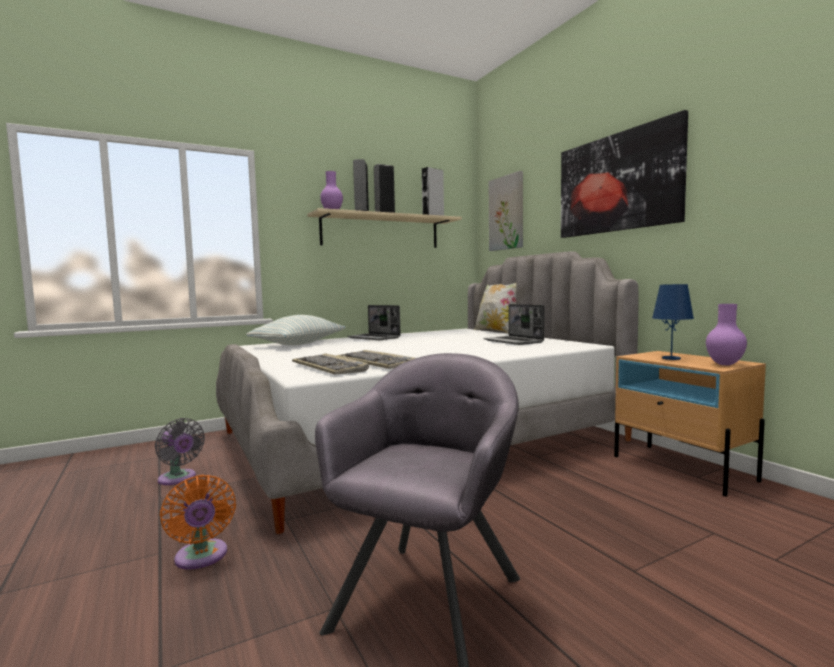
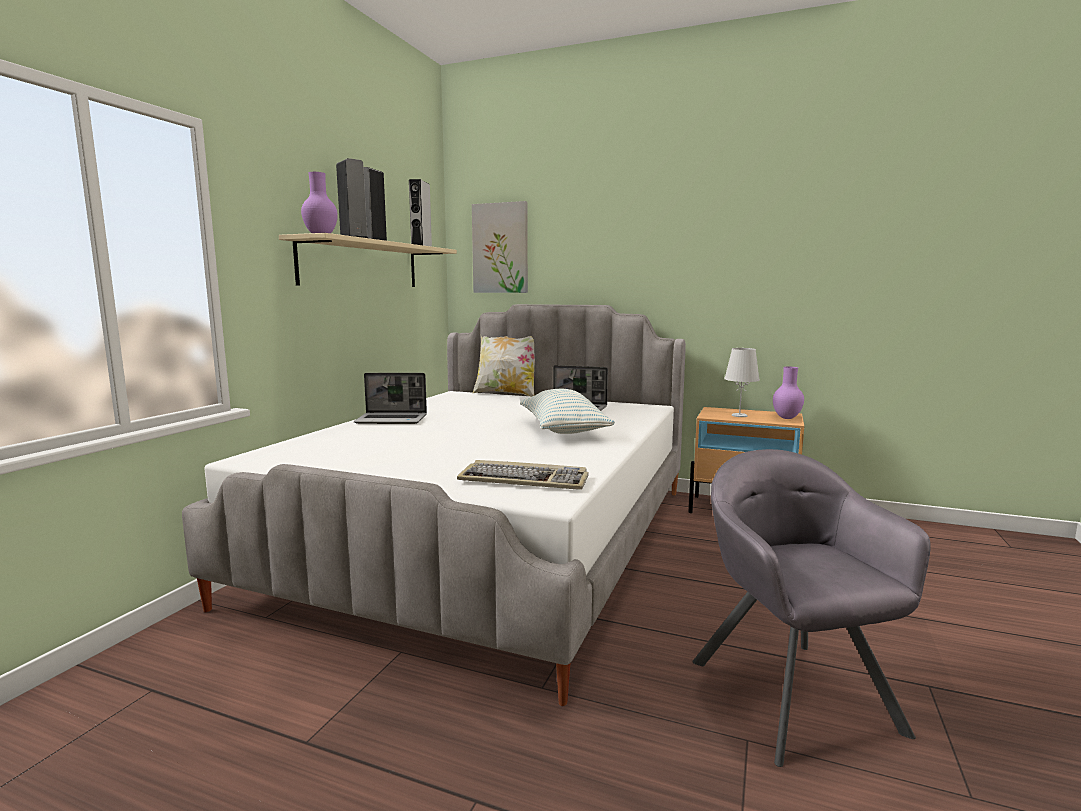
camera: 40 degrees left, 5 degrees up
(178, 479) = (277, 705): grey fan -> none
(201, 558) = (540, 775): orange fan -> none
(299, 344) = (319, 445): pillow -> pillow (563, 430)
(376, 363) = (549, 463): keyboard -> none
(617, 183) = (659, 239): picture -> none
(671, 358) = (739, 415): blue table lamp -> white table lamp

